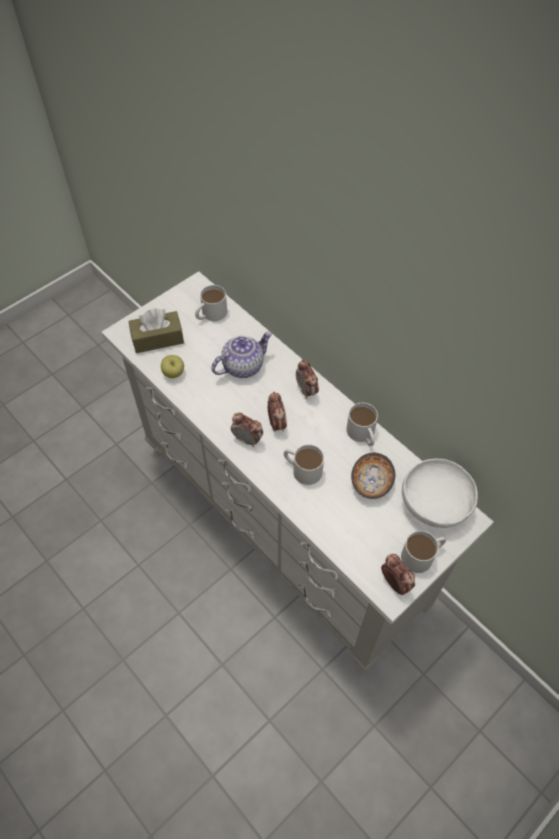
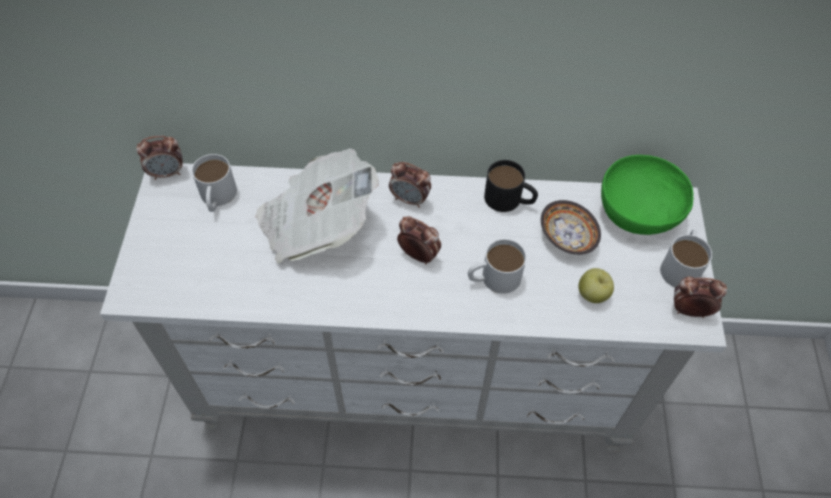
camera: 45 degrees left, 0 degrees up
(158, 339) = (184, 268): brown tissue box -> none
(173, 373) = (247, 291): apple -> apple (592, 294)
(243, 366) = (316, 224): teapot -> newspaper
(247, 439) = (408, 294): alarm clock -> alarm clock (167, 173)
(362, 435) = (509, 200): white mug -> black mug
(435, 503) = (638, 210): white bowl -> green bowl

